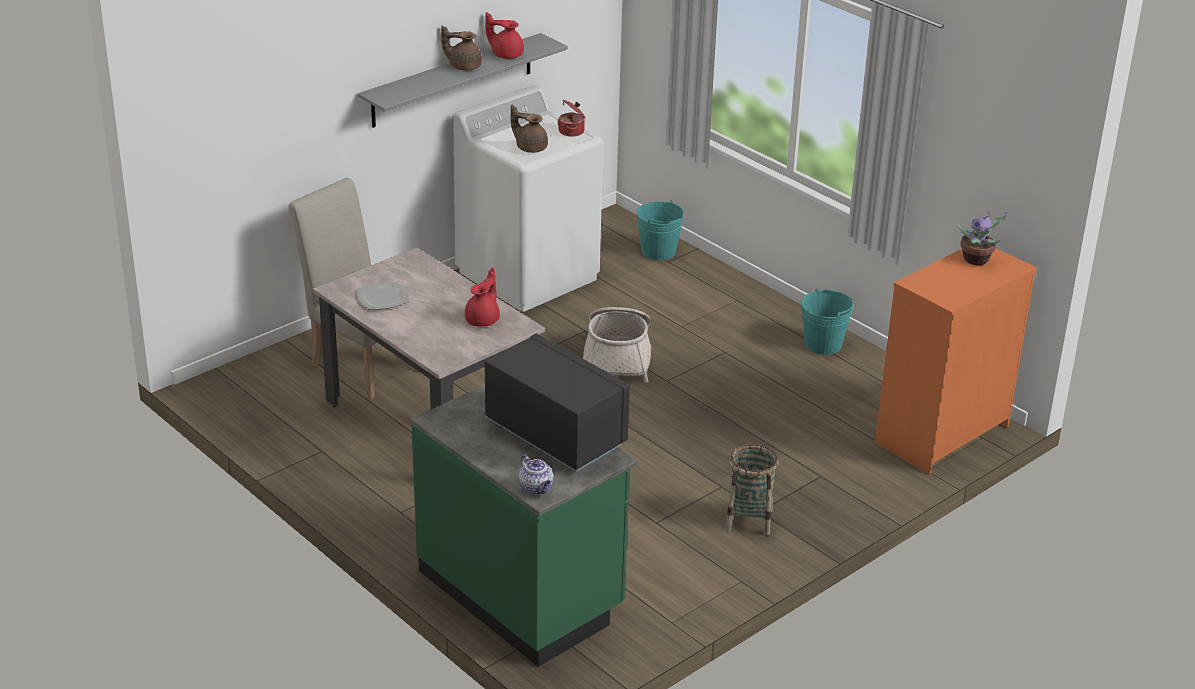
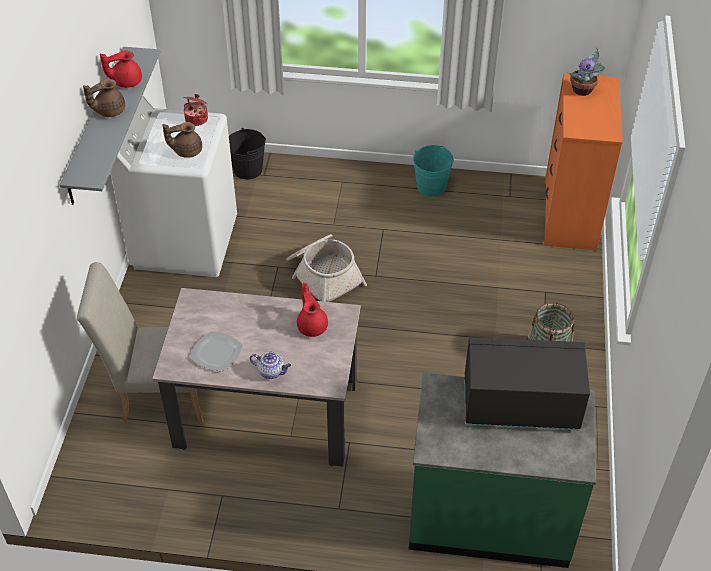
camera: 40 degrees left, 15 degrees up
(536, 488) = (569, 462): teapot -> teapot (272, 371)
(658, 251) = (248, 170): turquoise bucket -> black bucket

